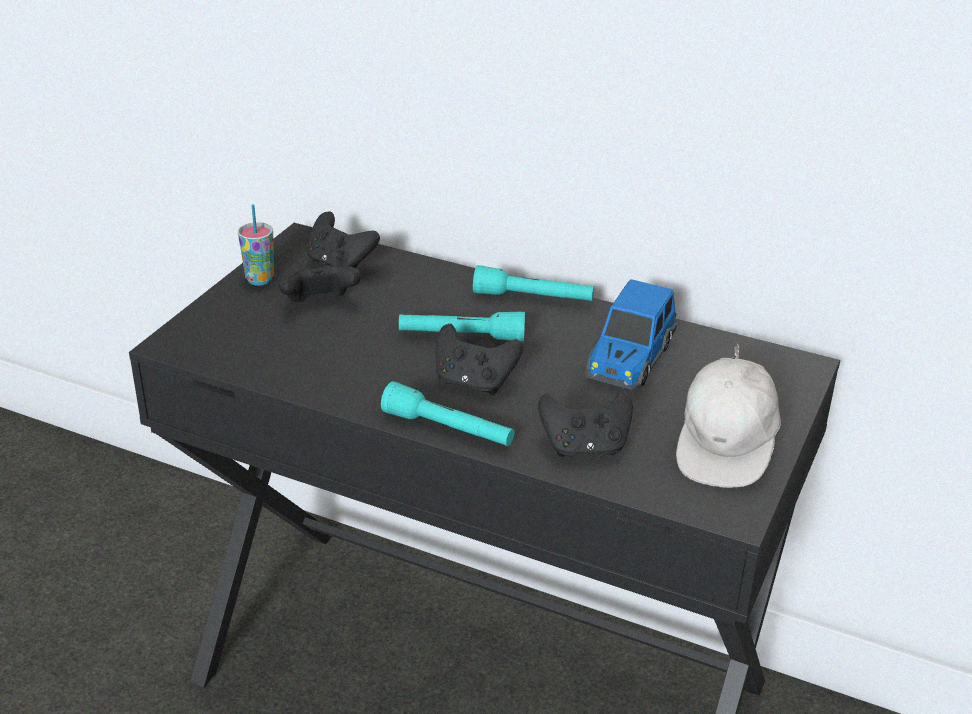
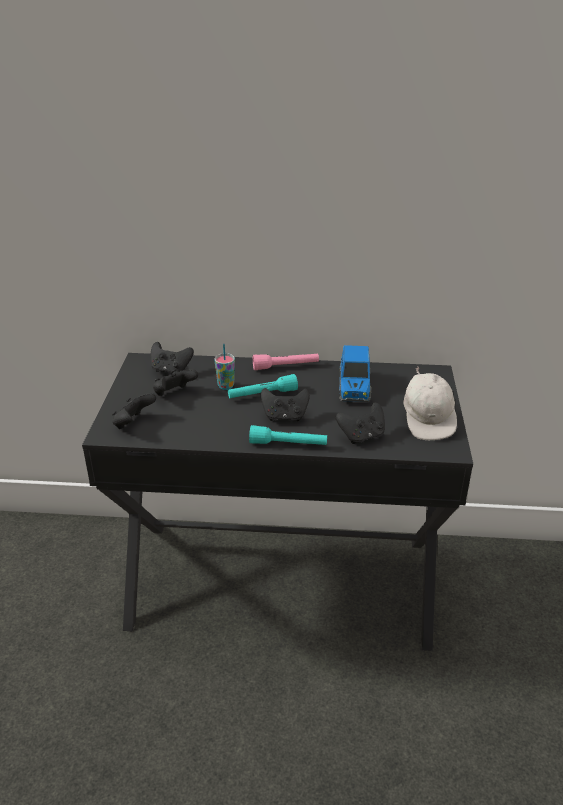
camera: 20 degrees left, 0 degrees up
(225, 337) = (133, 423): none -> black game controller
(259, 280) = (131, 388): cup -> cup (226, 386)
(533, 298) = (285, 366): turquoise flashlight -> pink flashlight

